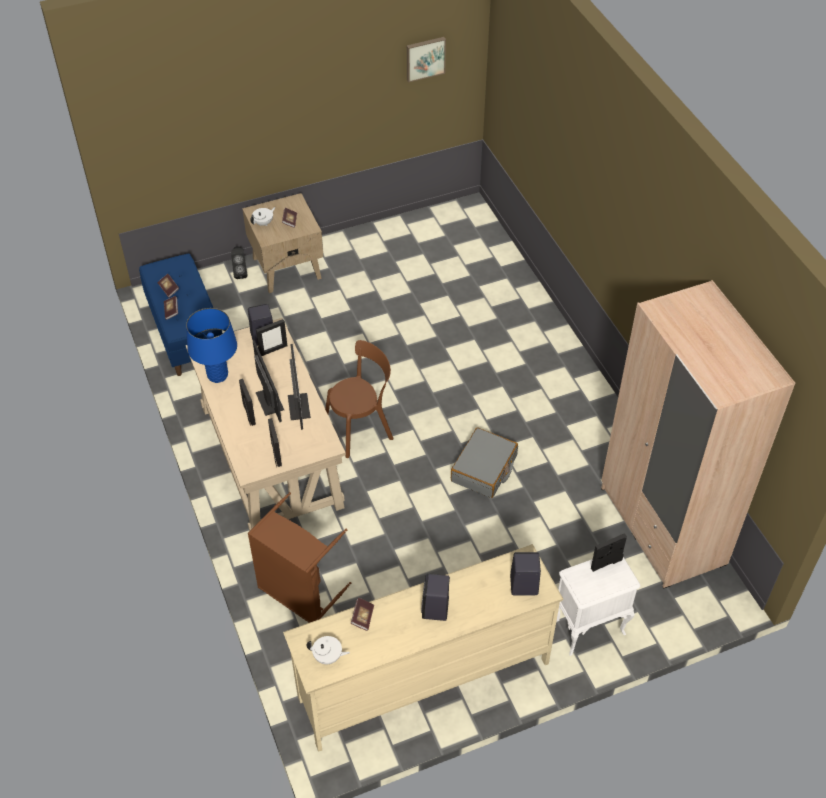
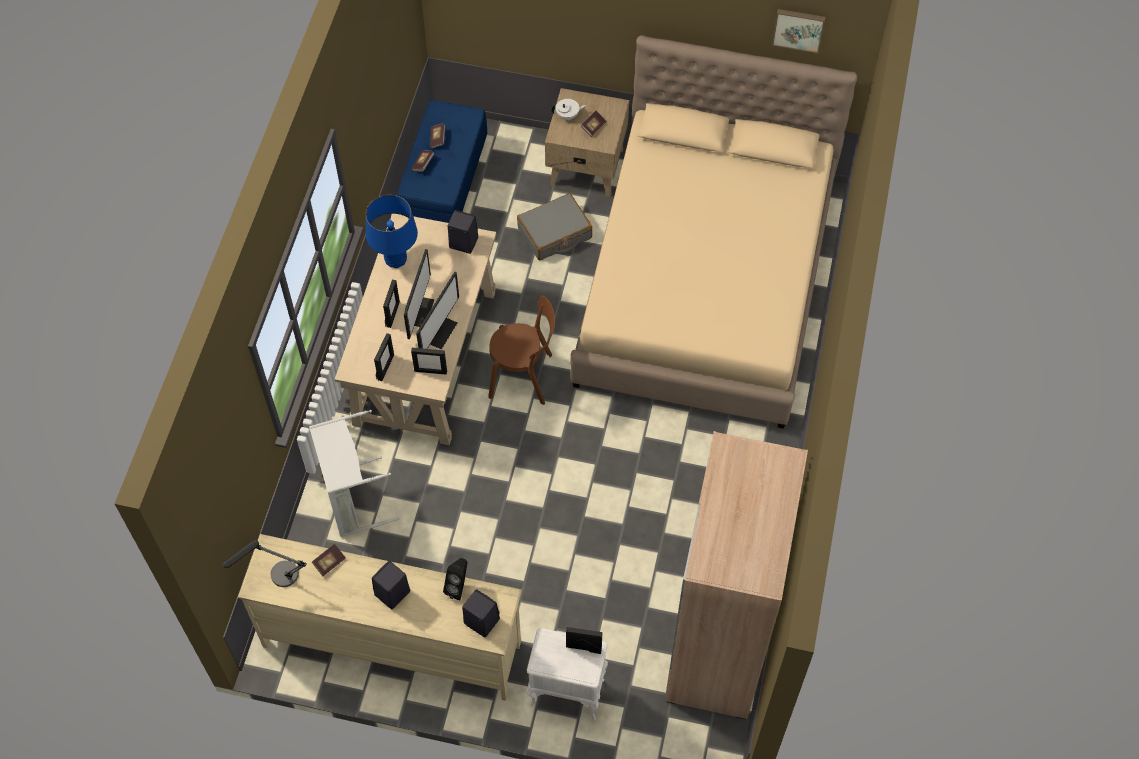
camera: 35 degrees right, 10 degrees up
(240, 273) = (539, 148): black speaker -> black speaker (458, 587)
(273, 349) = (462, 260): picture frame -> picture frame (430, 370)
(298, 592) = (351, 499): brown laundry basket -> grey laundry basket
(328, 657) = (276, 578): white teapot -> table lamp
(439, 298) = (706, 282): none -> beige bed
(484, 469) = (601, 485): grey suitcase -> grey suitcase (554, 233)

